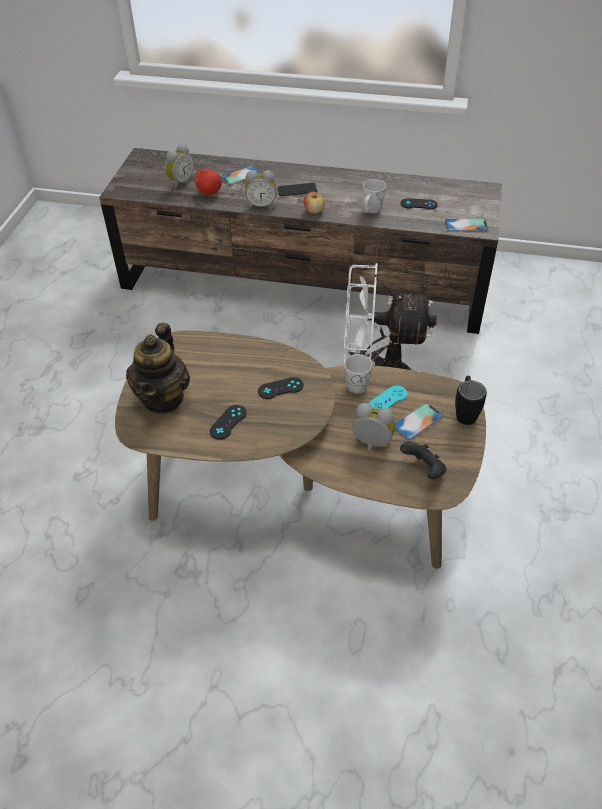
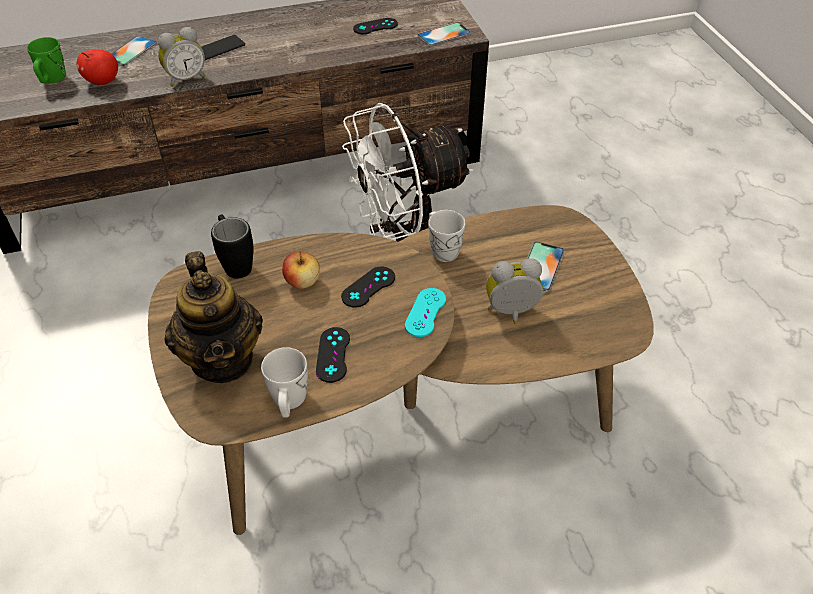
camera: 30 degrees left, 0 degrees up
(180, 182) = (52, 80): alarm clock -> green mug
(314, 211) = (258, 67): apple -> apple (302, 282)
(371, 210) = (326, 47): white mug -> white mug (289, 403)
(388, 400) = (491, 255): turquoise game controller -> turquoise game controller (425, 312)
(424, 470) = (589, 318): black game controller -> none
(465, 412) = (583, 237): black mug -> black mug (235, 263)

